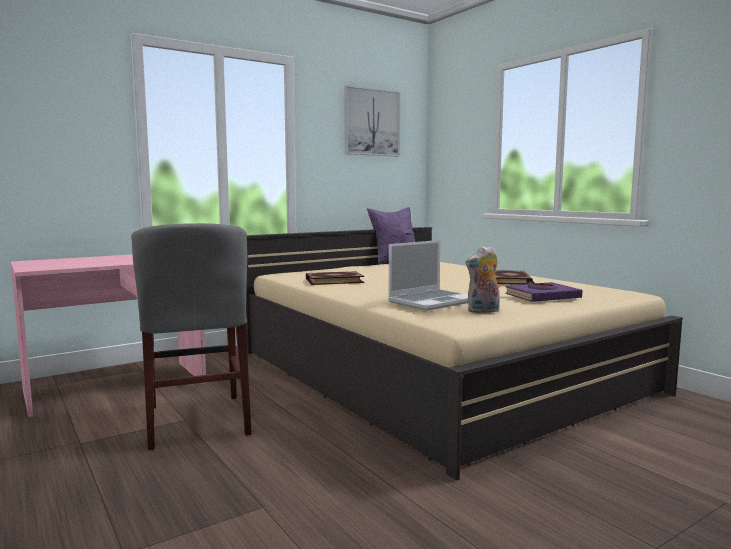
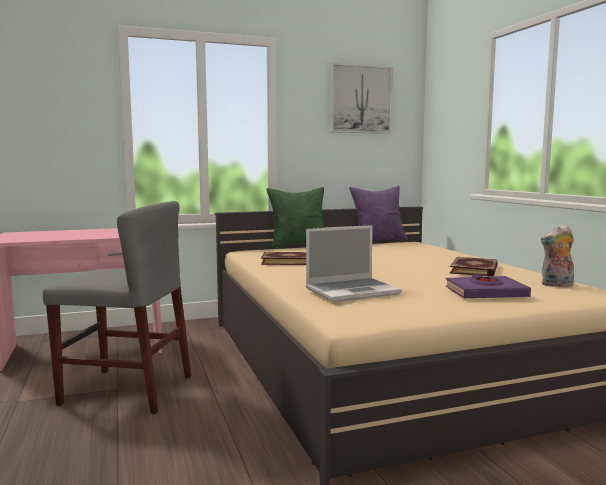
camera: 15 degrees right, 0 degrees up
(197, 420) = (127, 390): grey chair -> grey chair turned 75 degrees counterclockwise
(323, 267) = (298, 245): none -> green pillow
(483, 311) = (396, 306): plush toy -> plush toy (557, 285)

